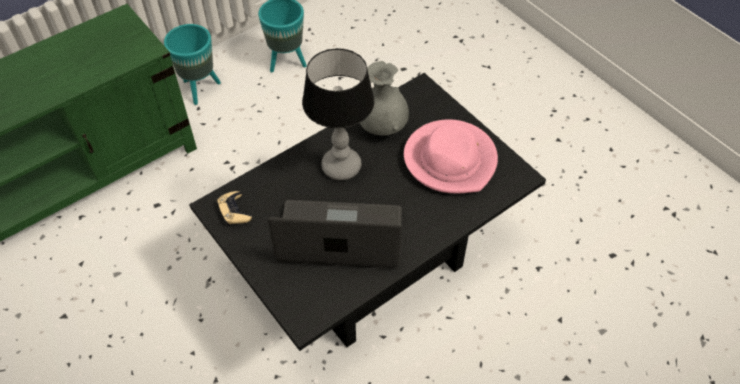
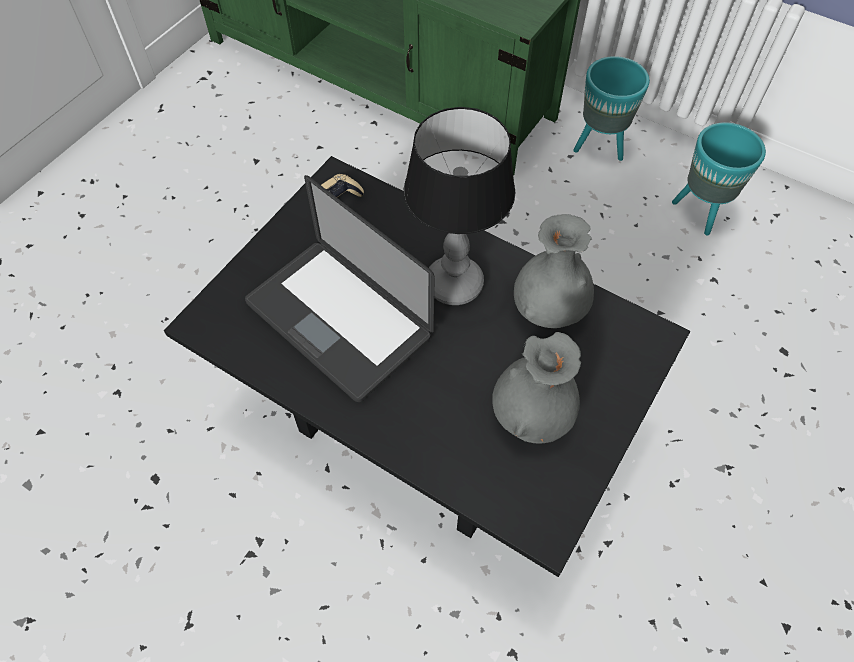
camera: 70 degrees right, 5 degrees up
(340, 236) = (338, 320): laptop -> laptop turned 150 degrees clockwise
(450, 159) = (531, 416): pink hat -> grey vase

